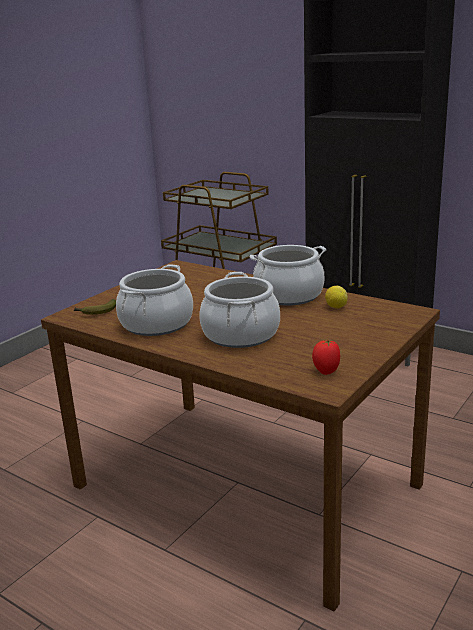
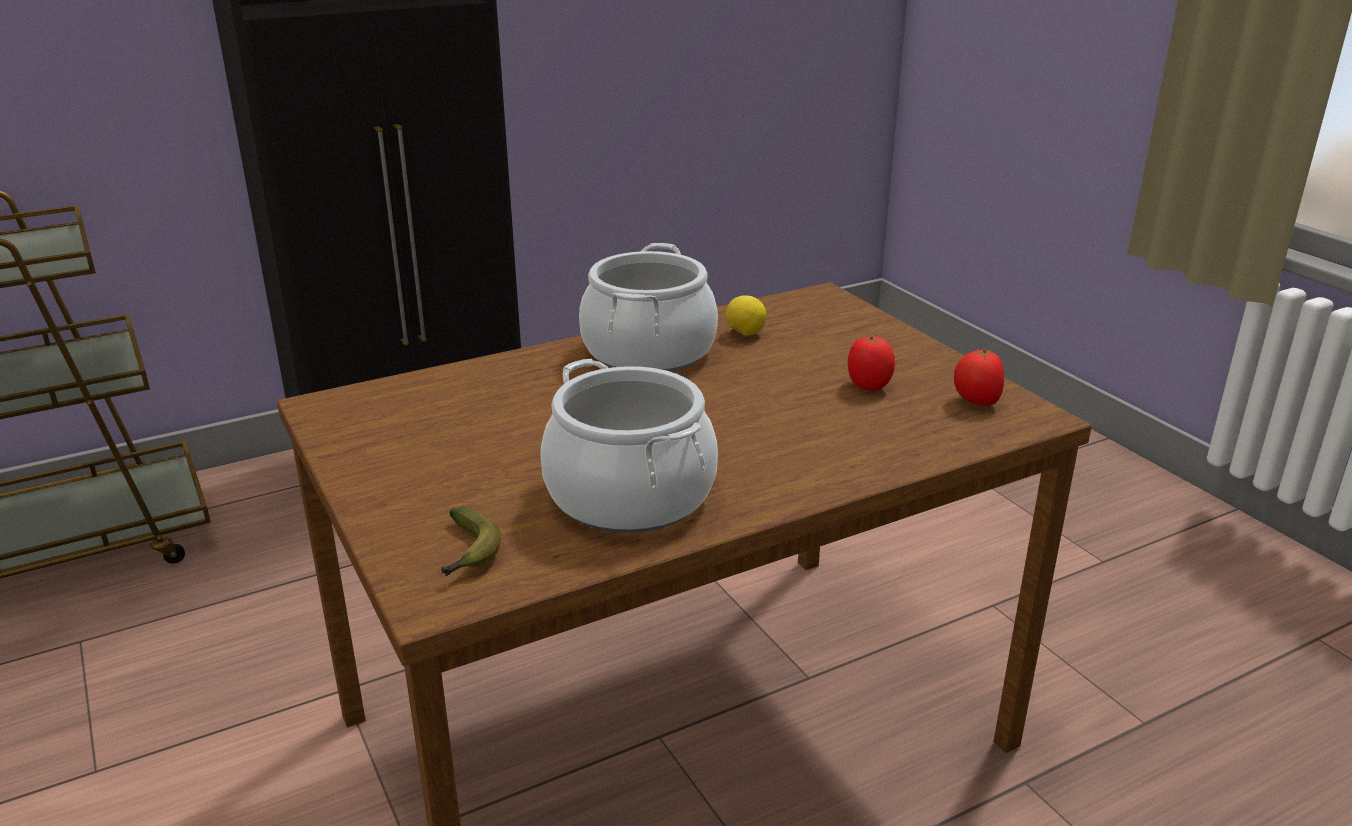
camera: 65 degrees left, 5 degrees up
(241, 334) = (774, 428): cooking pot -> none
(312, 343) = (868, 386): none -> tomato

